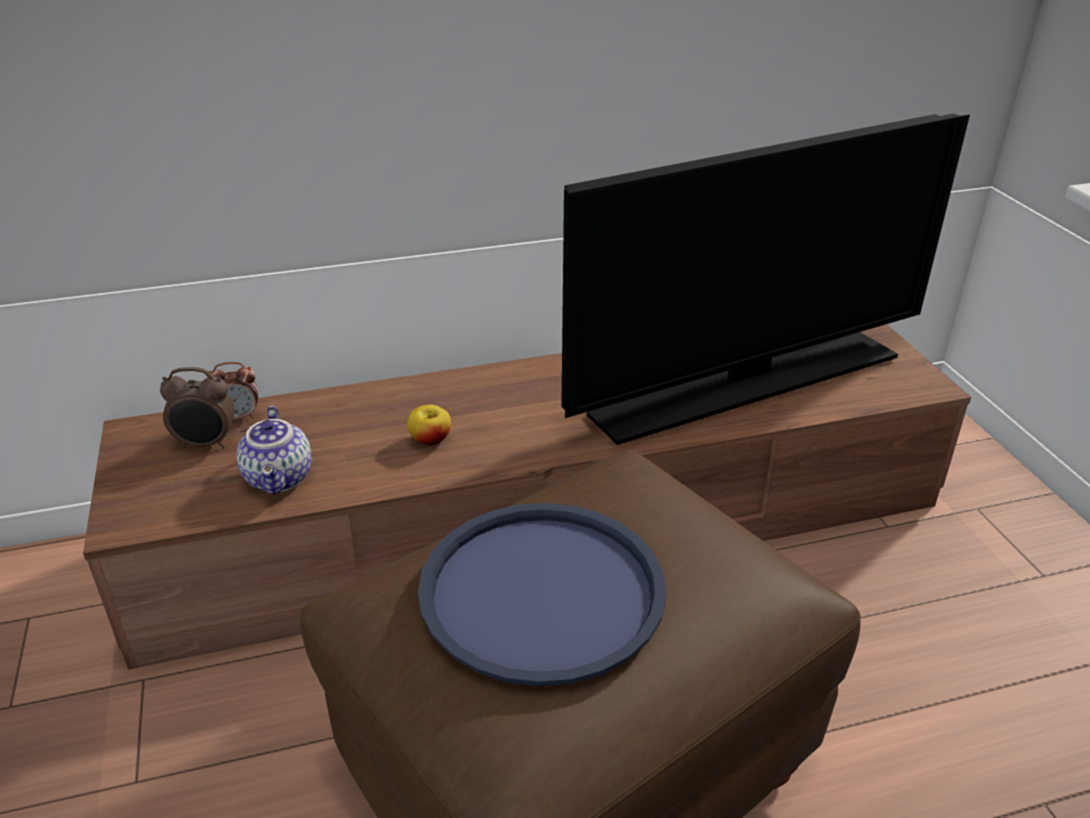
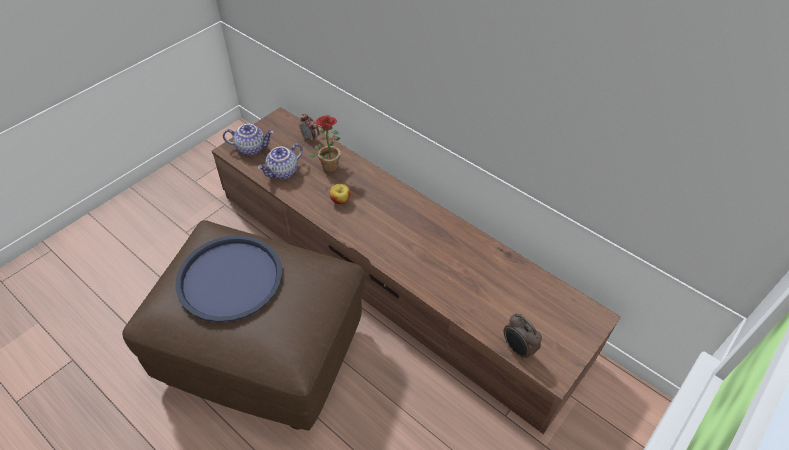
camera: 55 degrees right, 15 degrees up
(159, 494) = (251, 148): none -> teapot
(206, 444) = (287, 140): alarm clock -> alarm clock (517, 349)
(333, 421) = (329, 165): none -> potted plant
(747, 384) = (481, 291): television -> none

